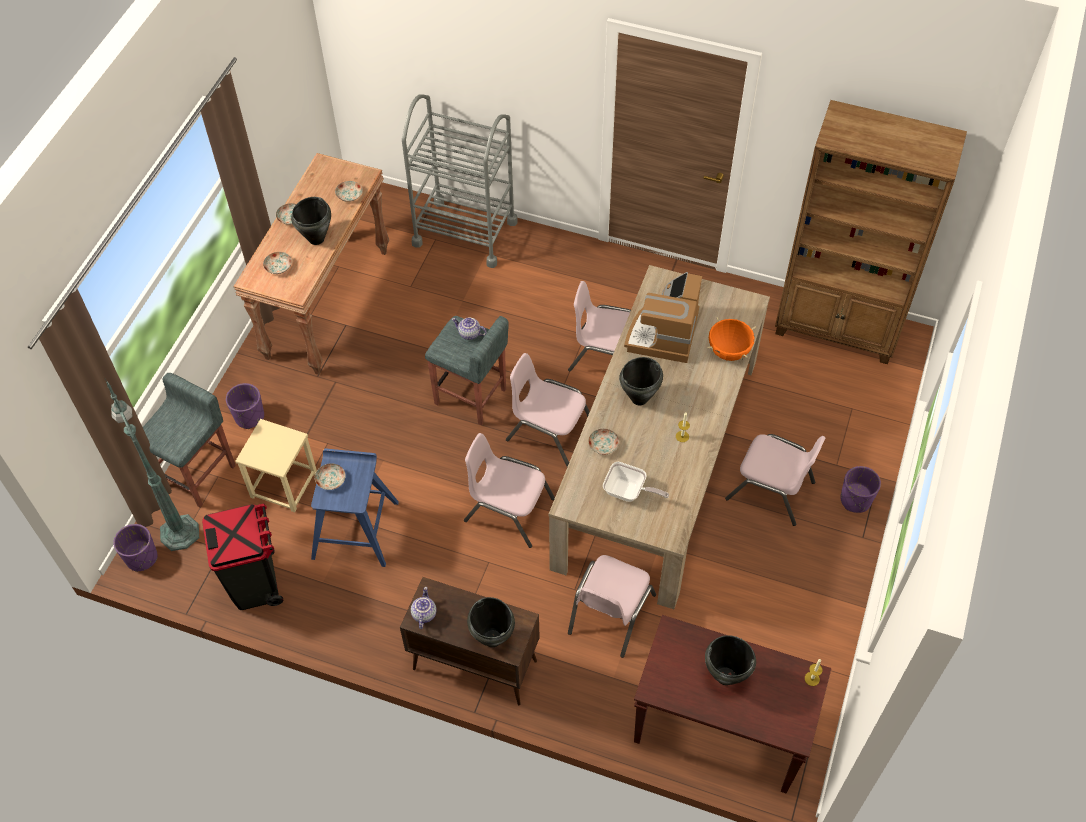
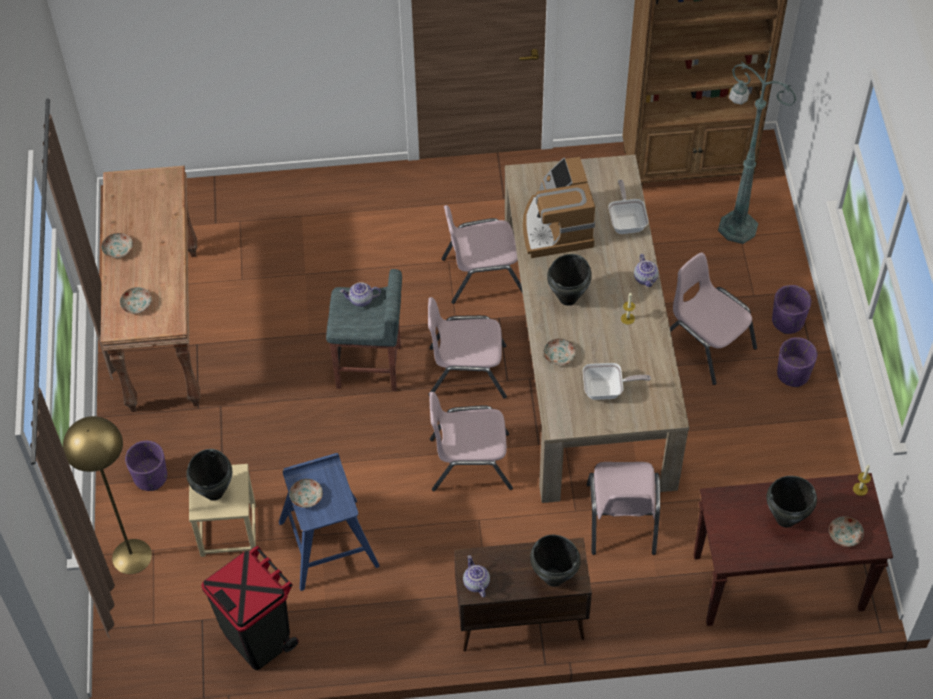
camera: 25 degrees left, 0 degrees up
(141, 558) = (122, 663): purple planter -> purple planter (793, 374)
(179, 531) = (145, 620): green floor lamp -> green floor lamp (736, 226)
(199, 474) = (132, 556): grey stool -> yellow floor lamp
(317, 239) = (159, 261): black cooking pot -> black cooking pot (214, 492)
(349, 195) = (166, 204): plate -> plate (844, 536)
(465, 233) = (267, 203): grey cart -> none
(718, 407) = (646, 278): none -> teapot
(729, 351) = (626, 221): orange cooking pot -> frying pan
(771, 490) = (707, 343): pink chair -> pink chair turned 135 degrees counterclockwise

